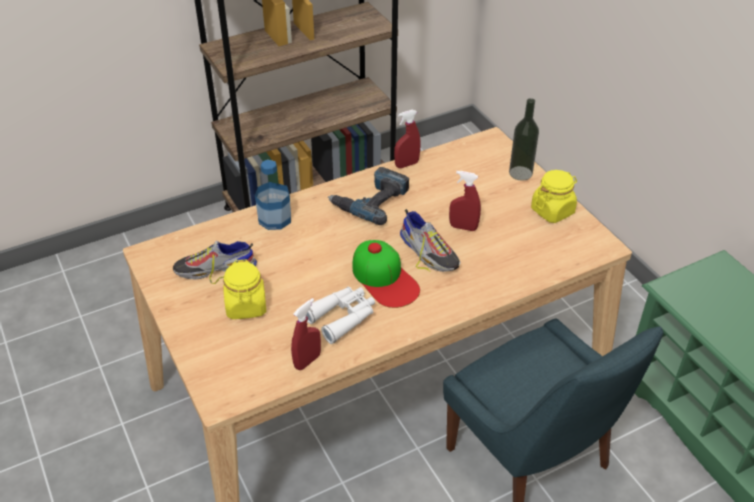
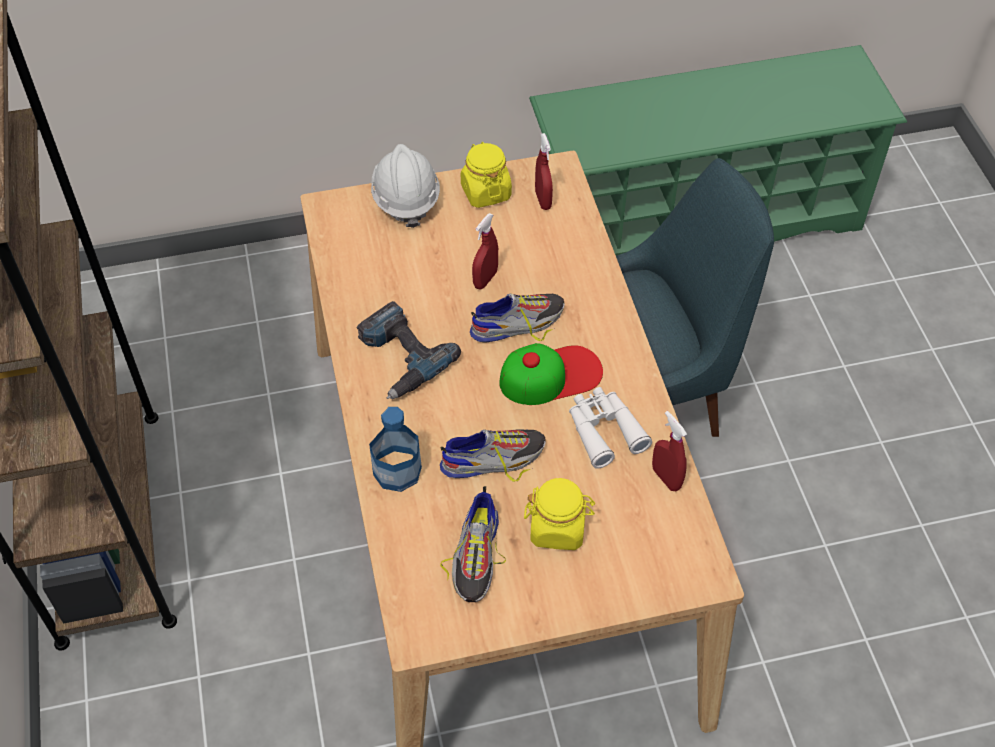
camera: 75 degrees left, 10 degrees up
(299, 262) = (493, 458): none -> shoe
(406, 164) = (340, 304): red spray bottle -> red spray bottle (543, 200)
(520, 173) = (405, 199): bottle -> white hard hat

